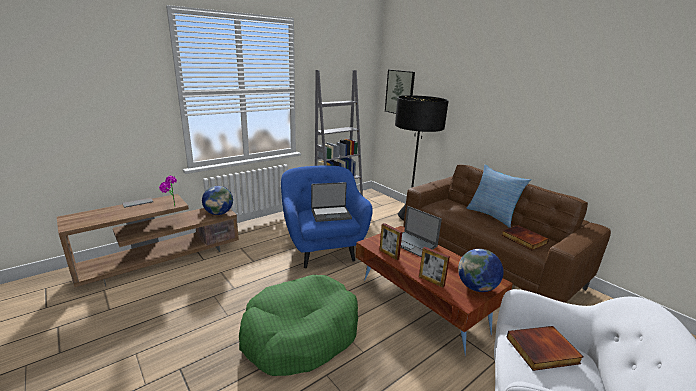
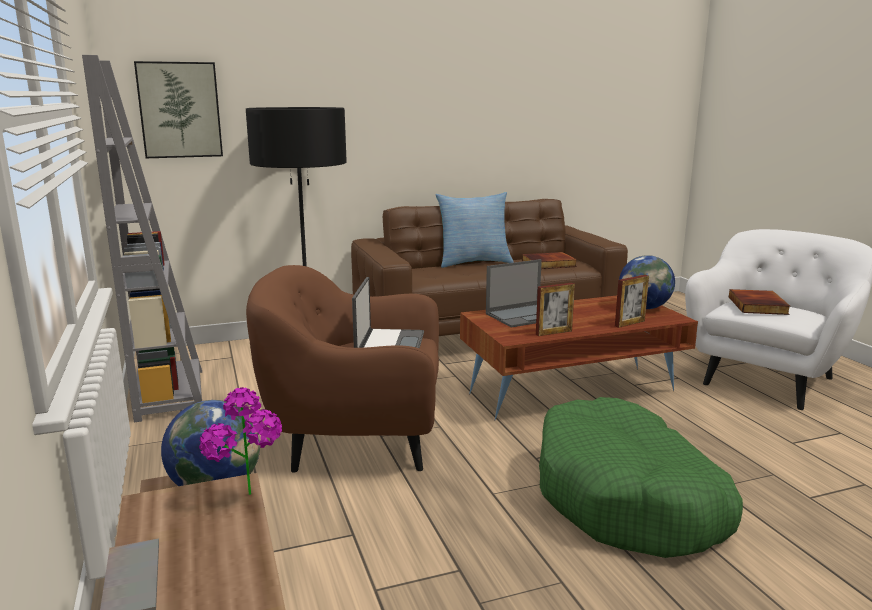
camera: 70 degrees left, 5 degrees down
(322, 248) = (356, 441): blue armchair -> brown armchair

